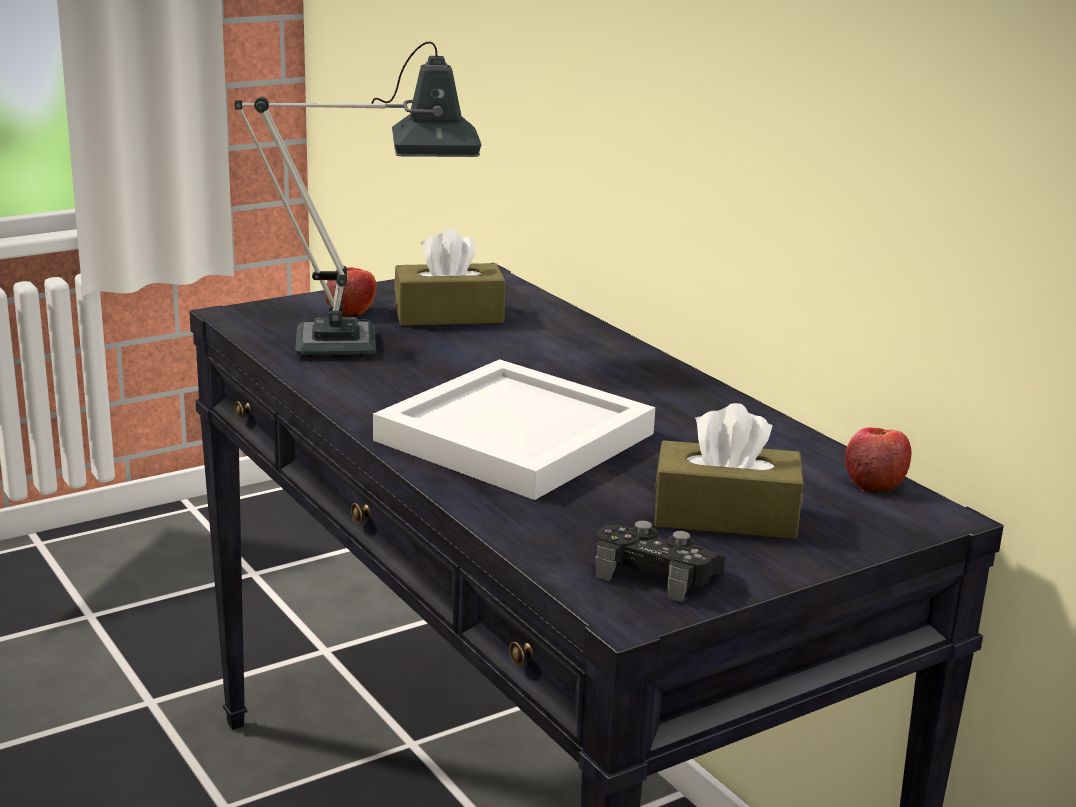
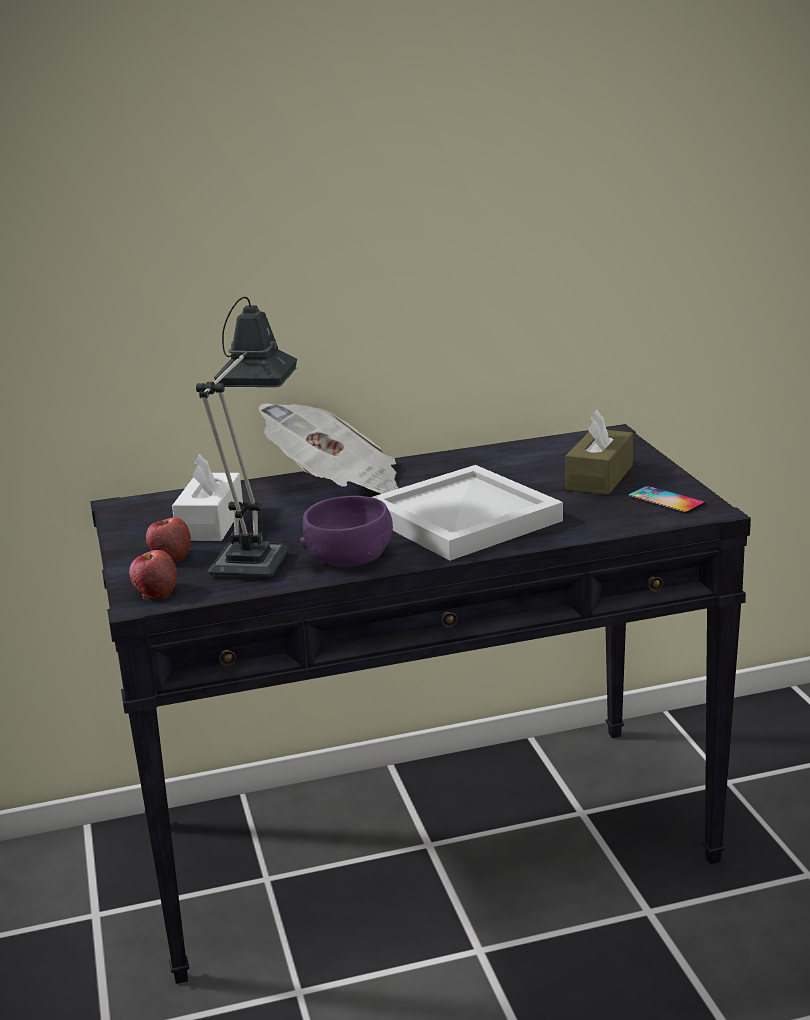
camera: 70 degrees left, 0 degrees up
(371, 388) = (349, 557): none -> purple bowl
(449, 315) = (210, 523): brown tissue box -> white tissue box
(598, 358) = (336, 485): none -> newspaper
(656, 573) = (666, 500): black game controller -> phone
(874, 482) = (567, 441): apple -> apple (155, 592)

